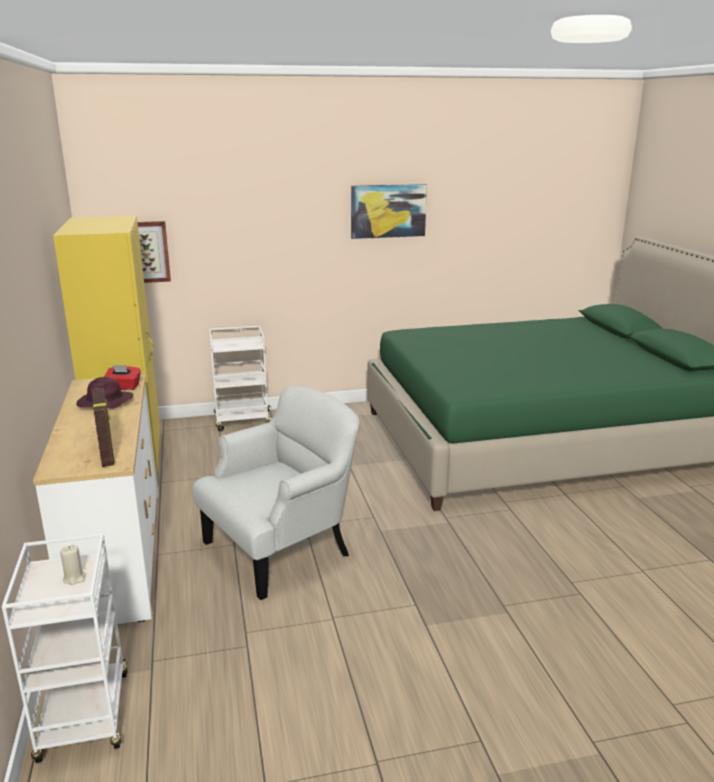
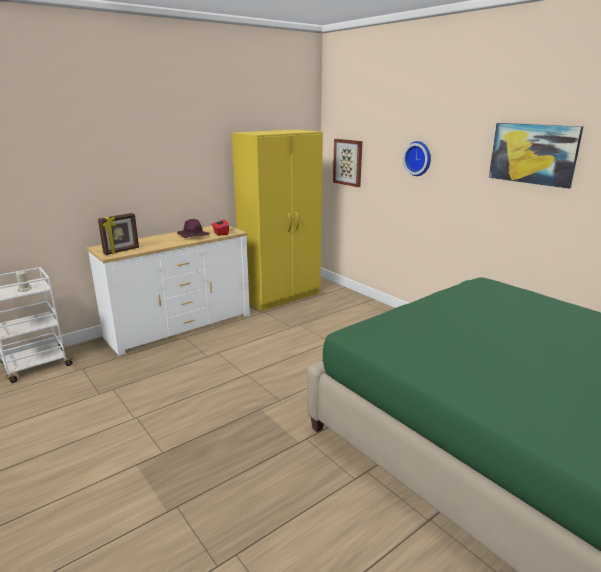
camera: 65 degrees right, 0 degrees up
(242, 421) = (374, 309): white cart -> none
(260, 231) = (418, 158): none -> wall clock
(281, 548) = (211, 374): white armchair -> none

